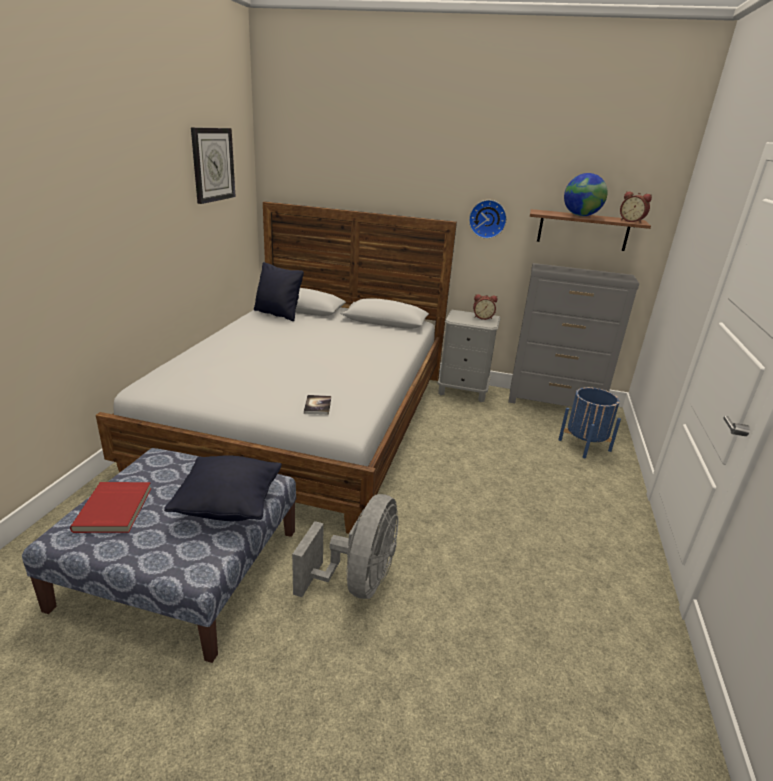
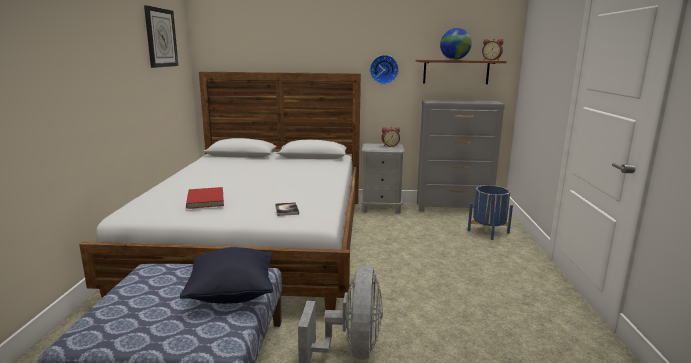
camera: 10 degrees left, 10 degrees down
(115, 509) = (124, 310): red book -> red book (206, 199)
(278, 314) = (222, 159): black pillow -> none

